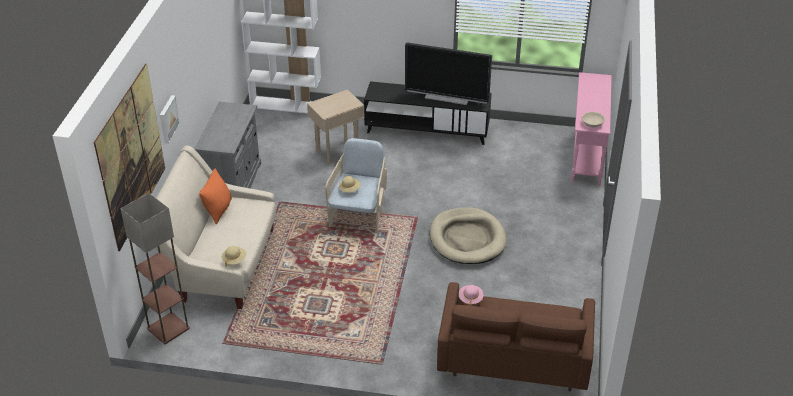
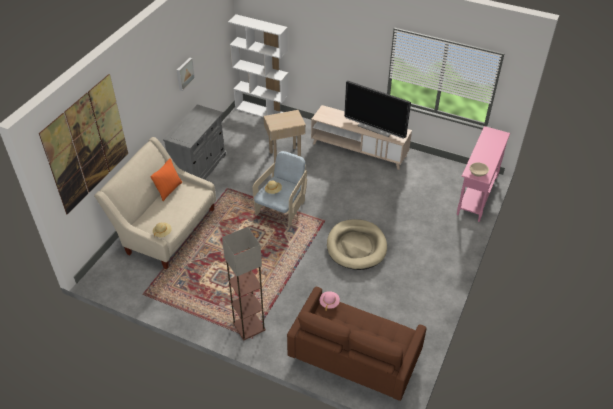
camera: 15 degrees right, 5 degrees up
(168, 119) = (135, 116): picture -> picture (184, 73)
(168, 328) = (109, 273): floor lamp -> floor lamp (249, 326)
(427, 130) = (359, 150): black tv stand -> beige tv stand

